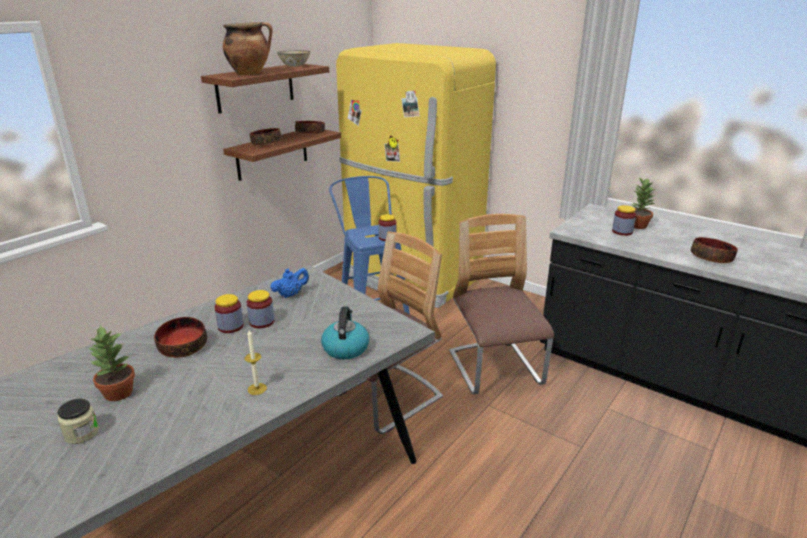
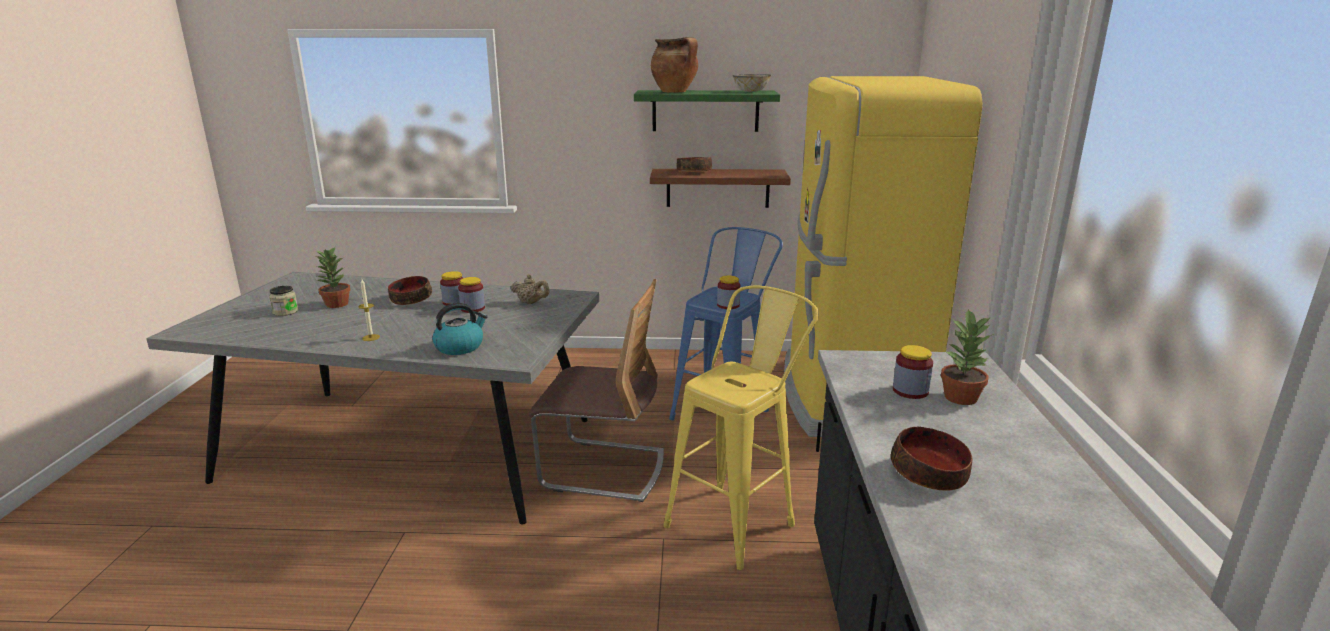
camera: 55 degrees right, 5 degrees down
(255, 87) = (705, 111): brown shelf -> green shelf
(290, 294) = (531, 303): blue teapot -> beige teapot
(310, 134) = (758, 173): bowl -> none
(494, 369) = (738, 520): chair -> yellow stool

